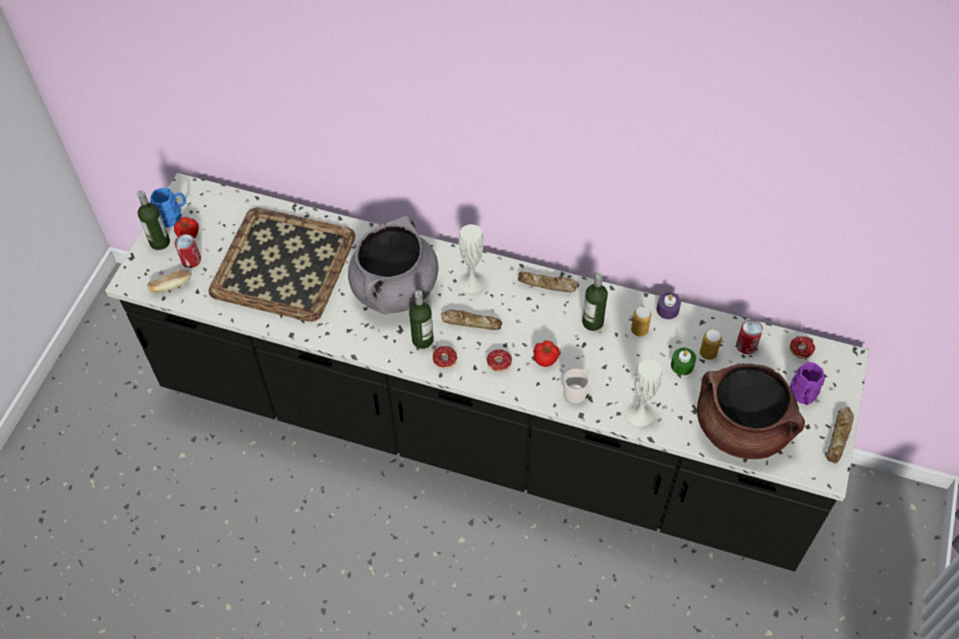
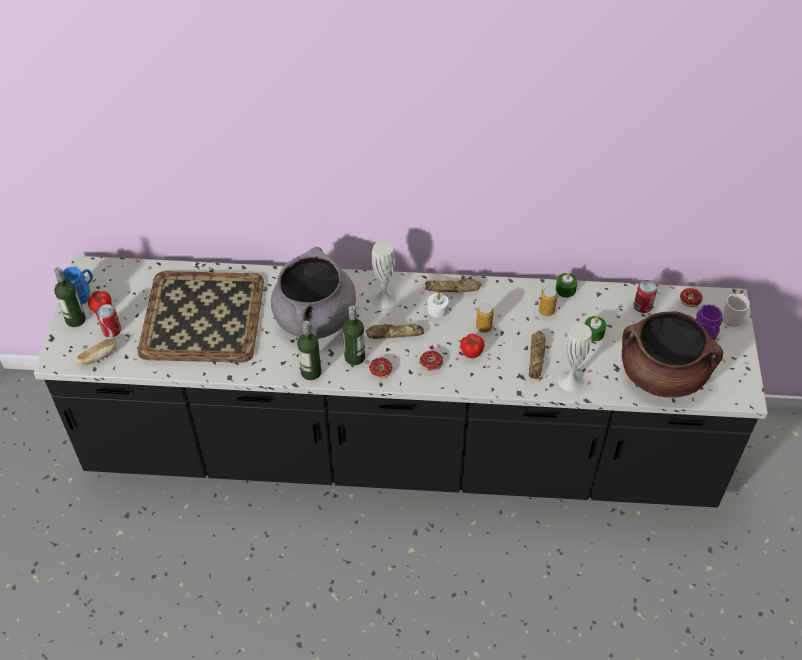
camera: 15 degrees left, 5 degrees down
(524, 305) = (437, 309): none -> white candle
(576, 392) = (508, 374): mug -> mug (732, 317)
(592, 322) = (503, 312): bottle -> bottle (311, 372)
(667, 310) = (565, 289): purple candle -> green candle
(708, 353) = (612, 318): can -> can (483, 327)
(839, 437) = (746, 365): bread -> bread (537, 357)

